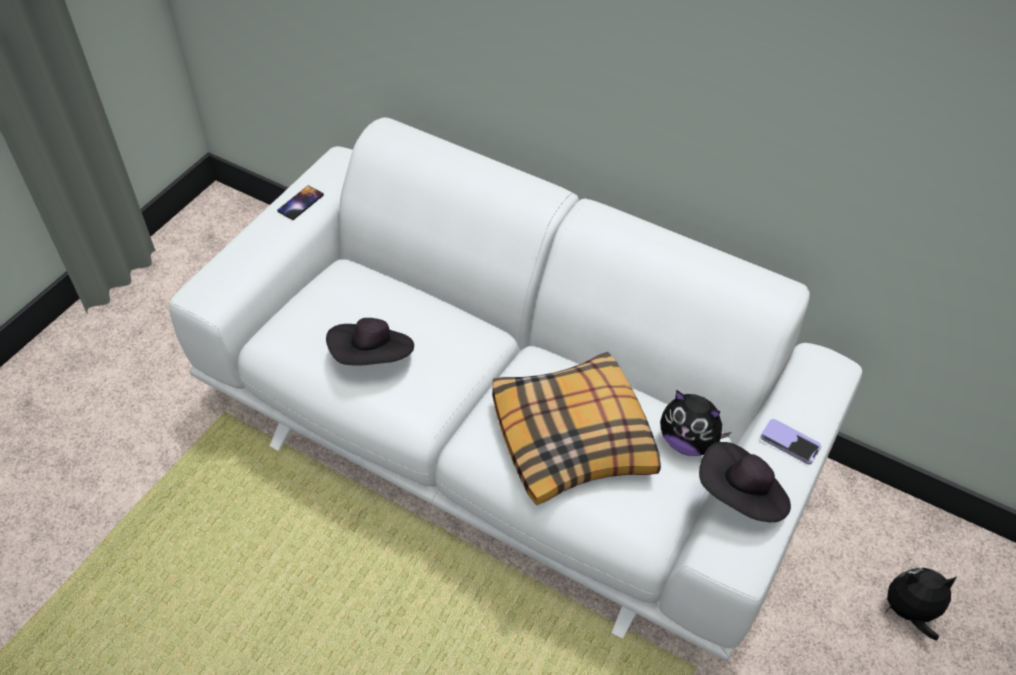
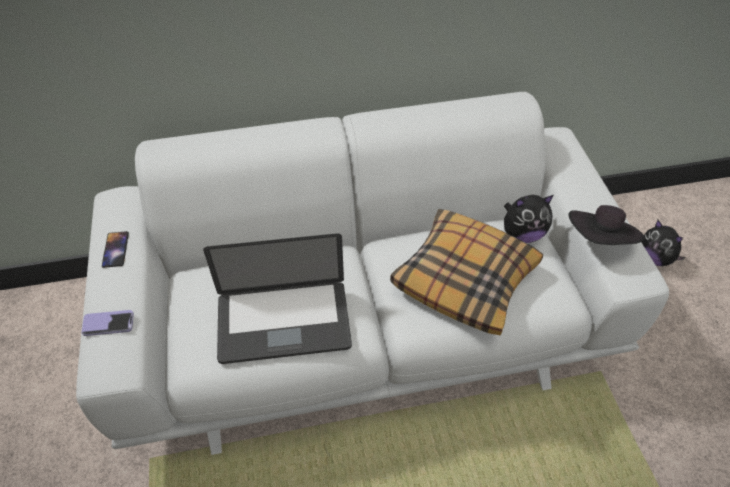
camera: 40 degrees left, 0 degrees up
(373, 357) = (283, 322): black hat -> laptop
(790, 442) = (587, 191): phone -> phone (108, 324)
(908, 612) = (654, 258): plush toy -> plush toy turned 90 degrees counterclockwise

